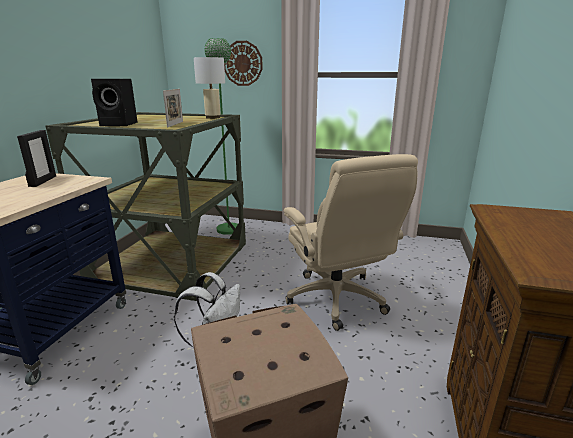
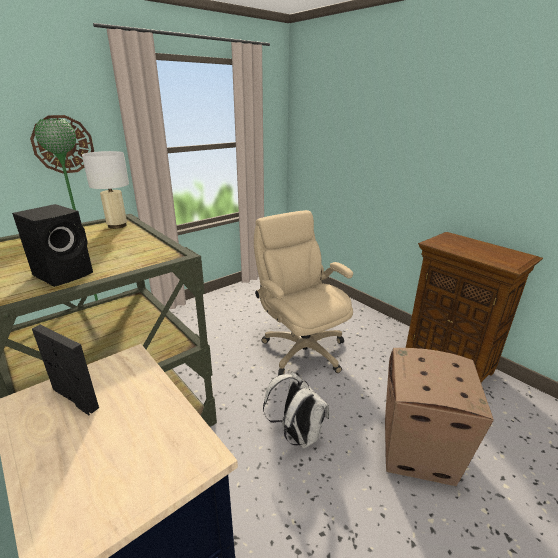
camera: 55 degrees left, 5 degrees up
(175, 124) = (132, 248): picture frame -> none
(338, 302) = (301, 347): beige office chair -> beige office chair turned 135 degrees counterclockwise

